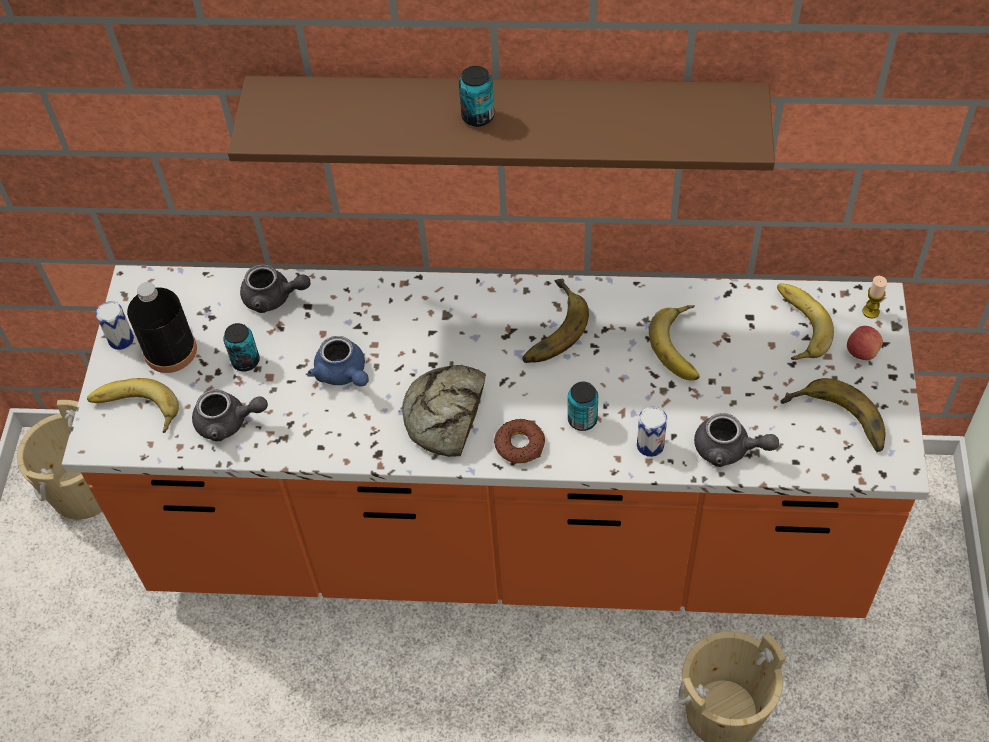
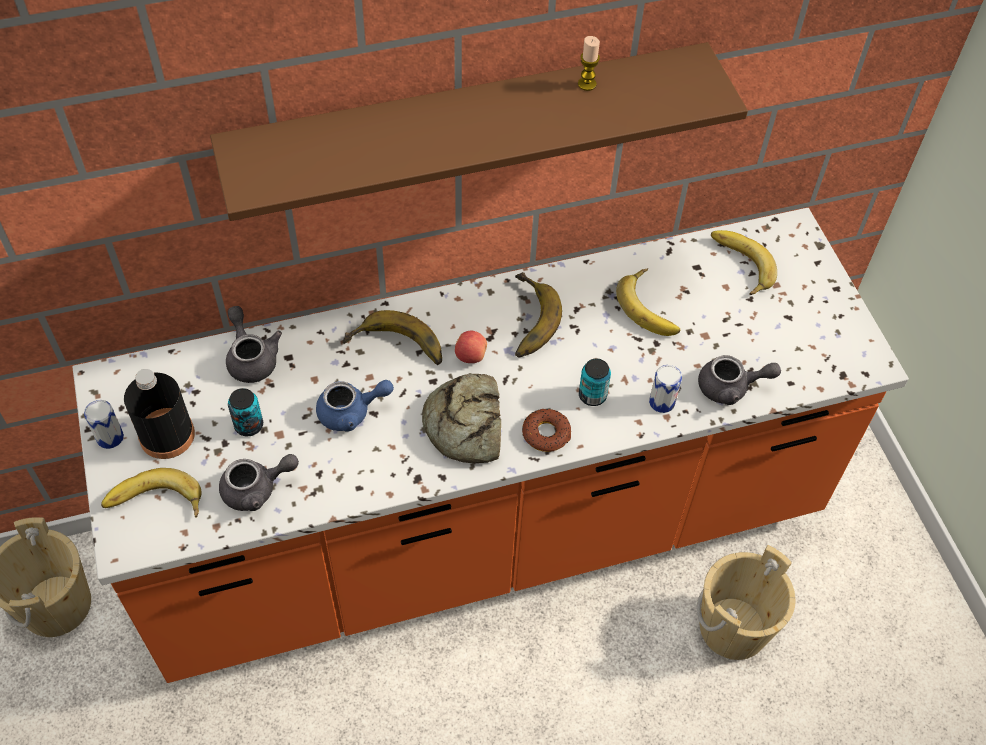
camera: 25 degrees left, 0 degrees up
(274, 298) = (251, 357): grey teapot -> grey teapot turned 105 degrees counterclockwise
(343, 374) = (351, 412): blue teapot -> blue teapot turned 45 degrees counterclockwise
(478, 116) = (461, 125): can -> none
(834, 424) = (808, 341): banana -> banana (395, 350)
(861, 352) = (802, 274): apple -> apple (470, 356)
(870, 311) = (794, 238): candle -> candle (587, 84)

